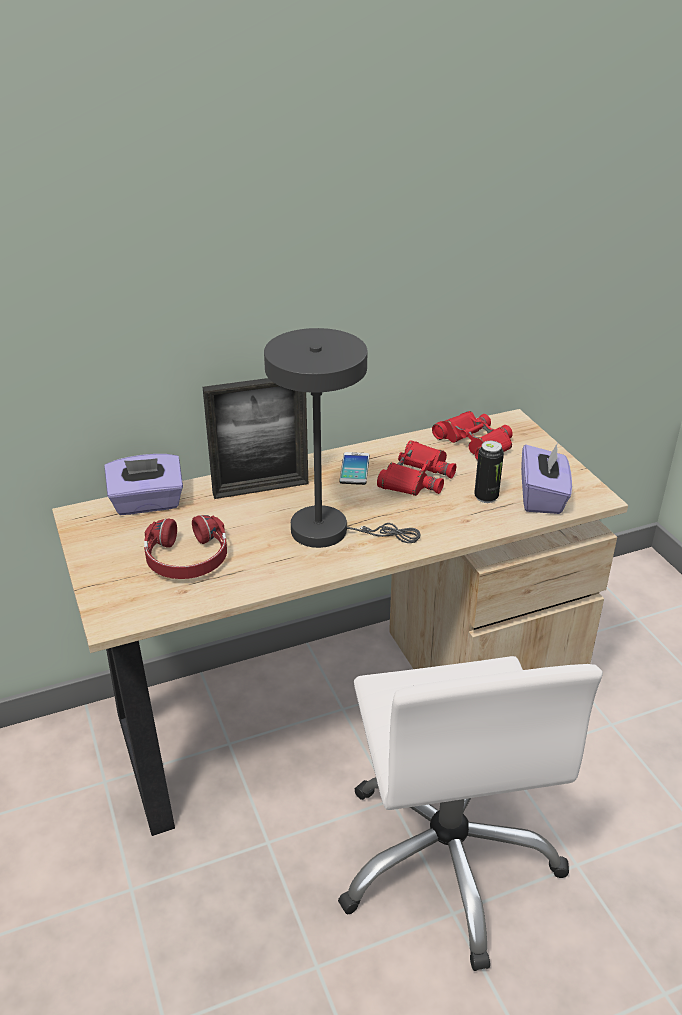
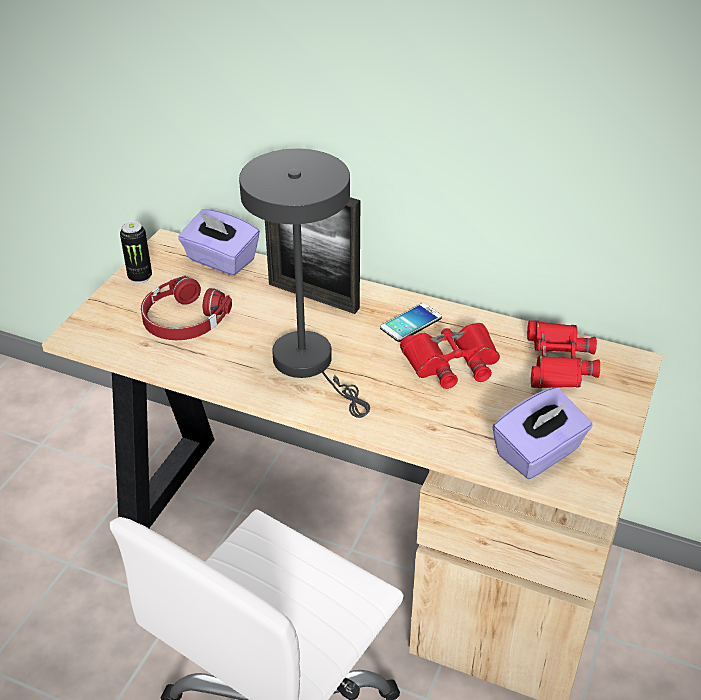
camera: 45 degrees right, 5 degrees up
(486, 497) = (484, 419): can -> can (140, 277)

